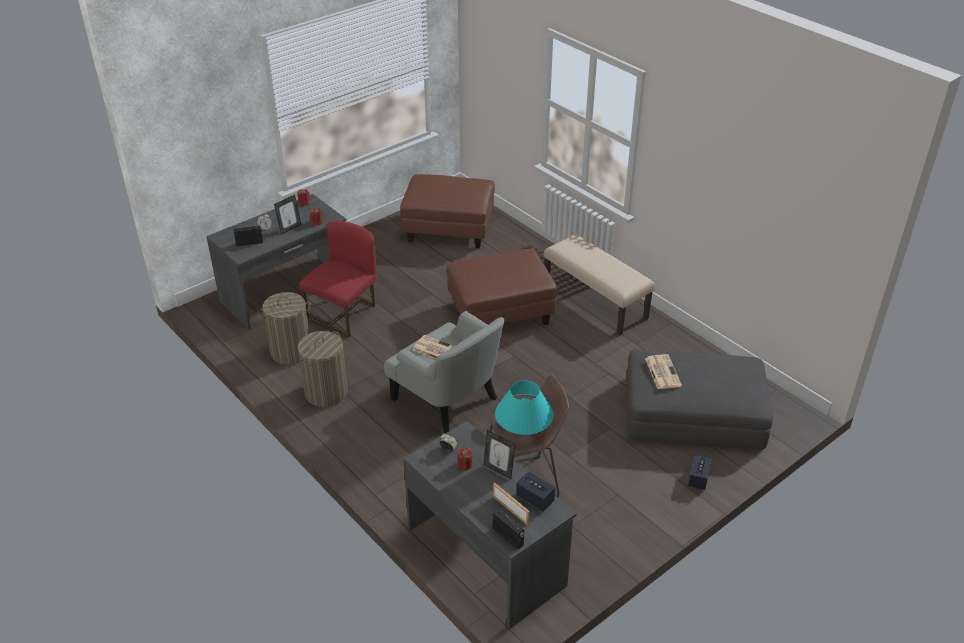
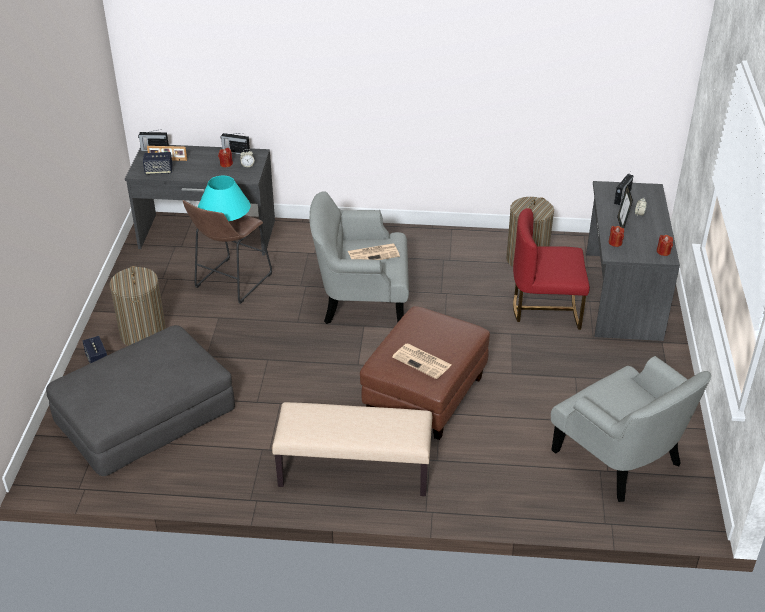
camera: 135 degrees right, 0 degrees up
(326, 392) = (452, 252): laundry basket -> laundry basket (143, 334)
(344, 313) = (546, 309): red chair -> red chair turned 105 degrees clockwise
(437, 475) = (235, 152): none -> radio
(449, 230) = (620, 457): brown ottoman -> grey armchair
(498, 470) = (200, 172): picture frame -> none
(662, 372) = (175, 356): newspaper -> newspaper (423, 361)

